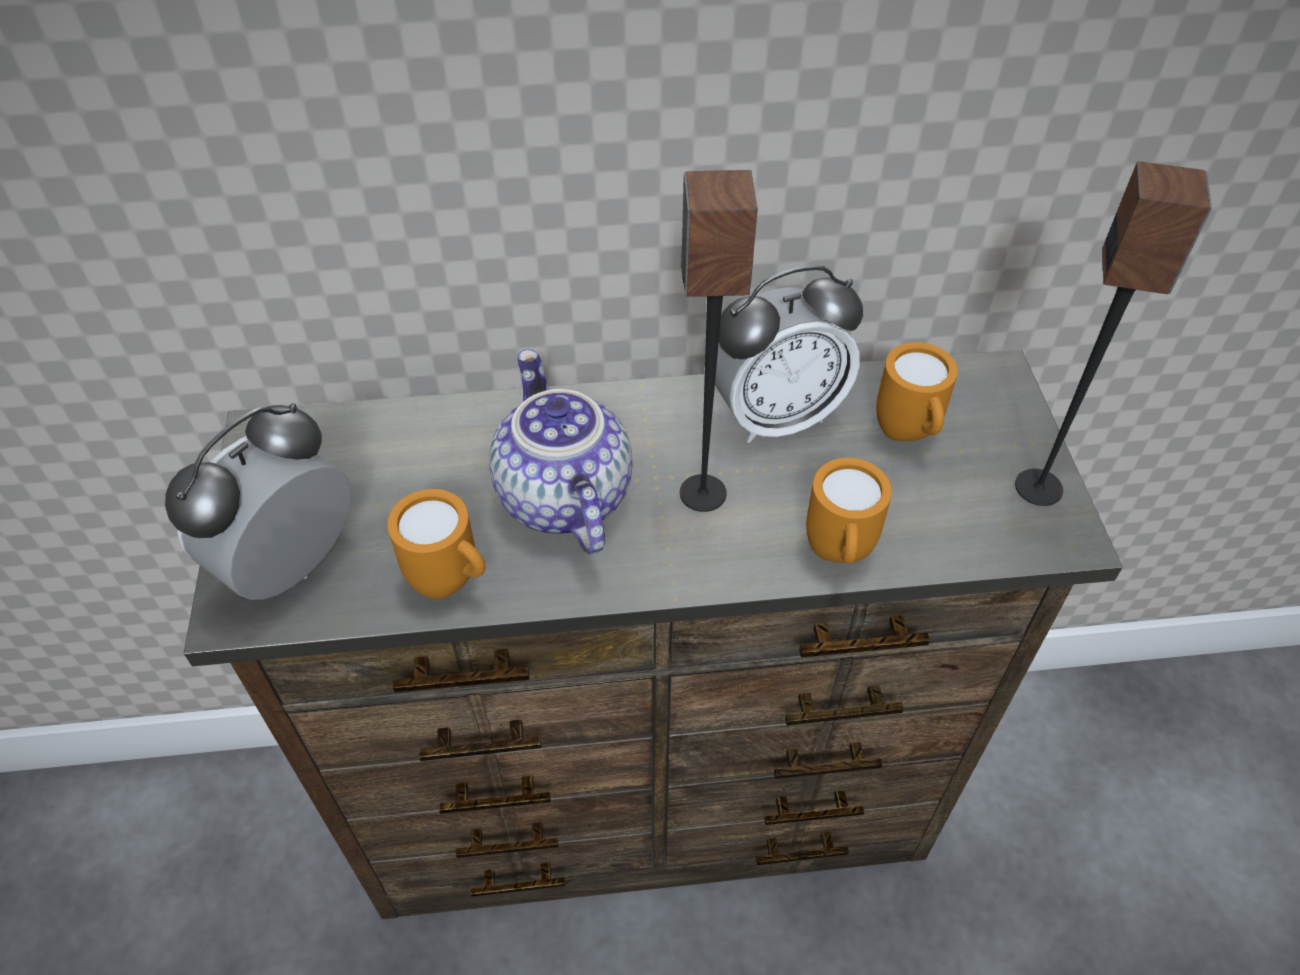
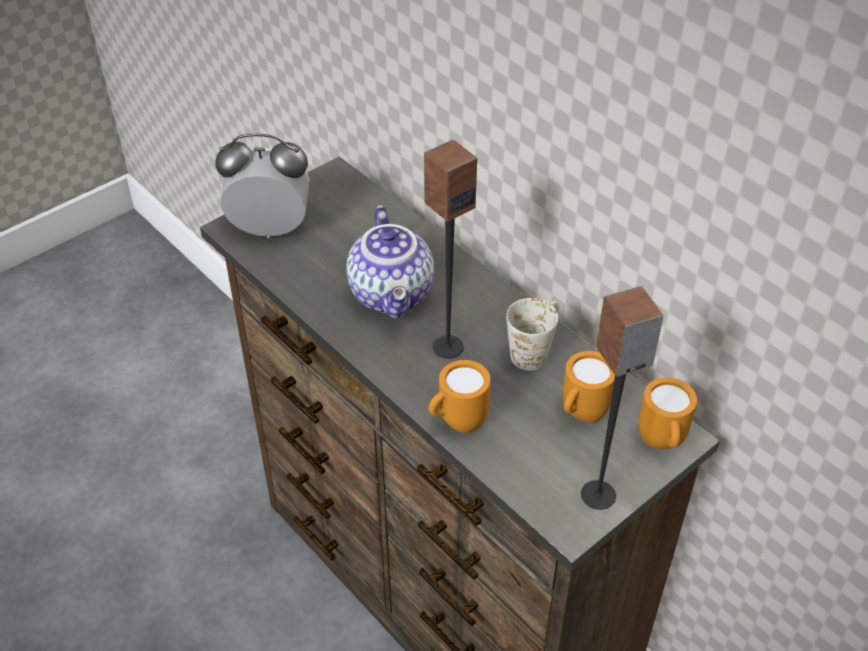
camera: 55 degrees right, 5 degrees down
(452, 583) = (307, 286): orange mug -> orange mug (662, 444)
(560, 497) = (393, 294): teapot -> teapot turned 135 degrees clockwise
(775, 416) = (535, 350): alarm clock -> white mug

